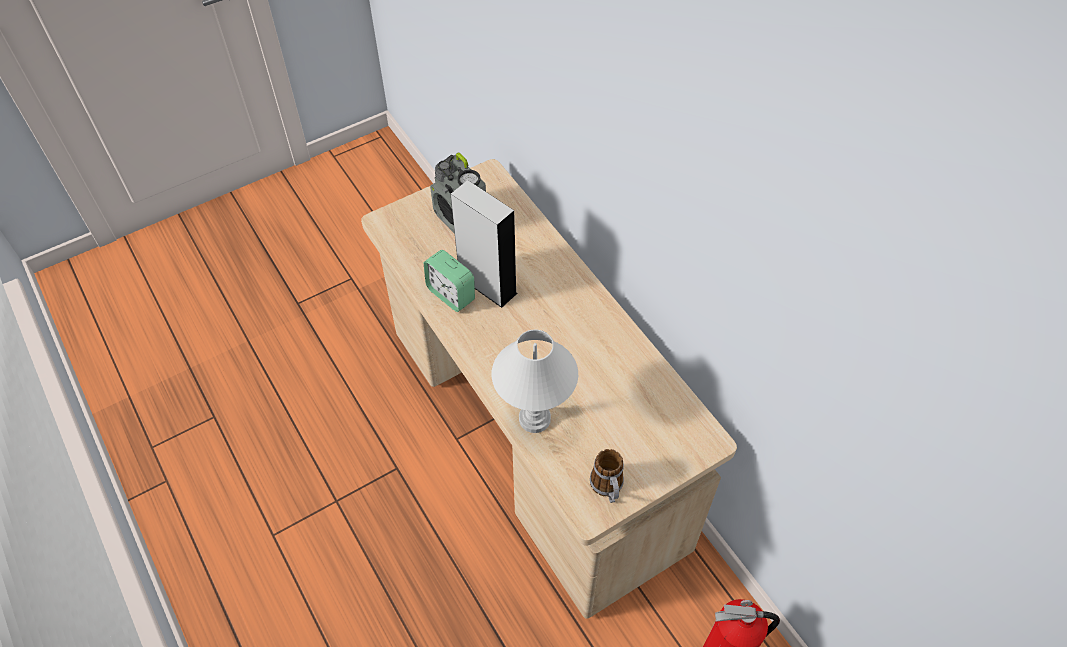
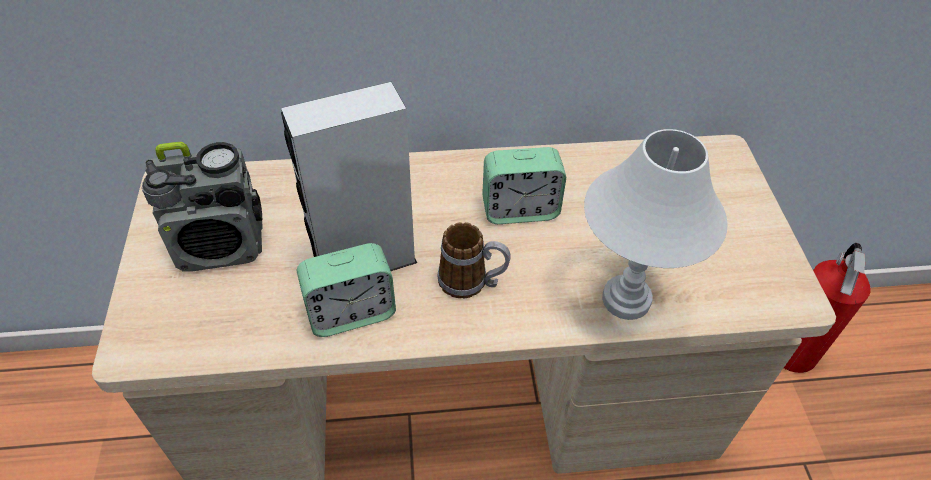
camera: 65 degrees left, 5 degrees down
(573, 340) = (520, 210): none -> alarm clock
(608, 488) = (763, 266): mug -> mug (472, 282)

